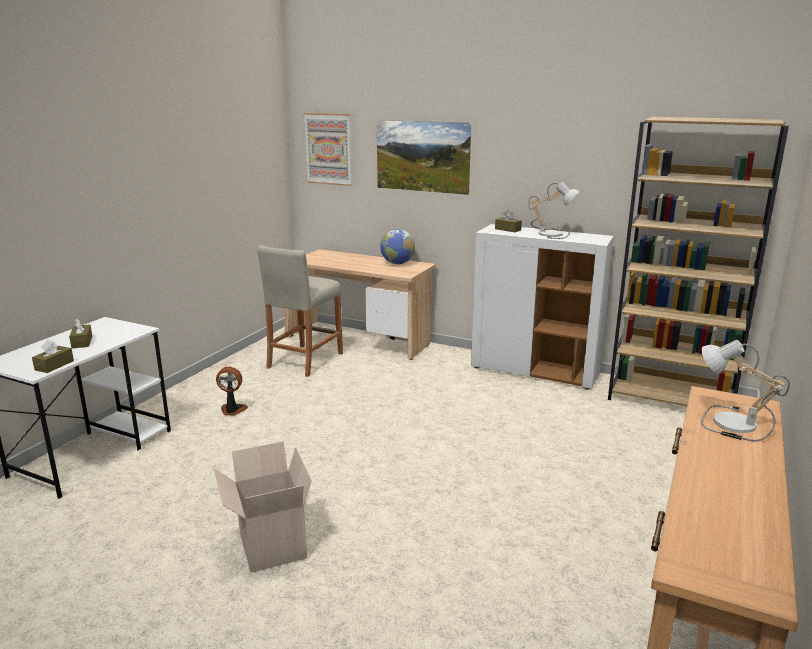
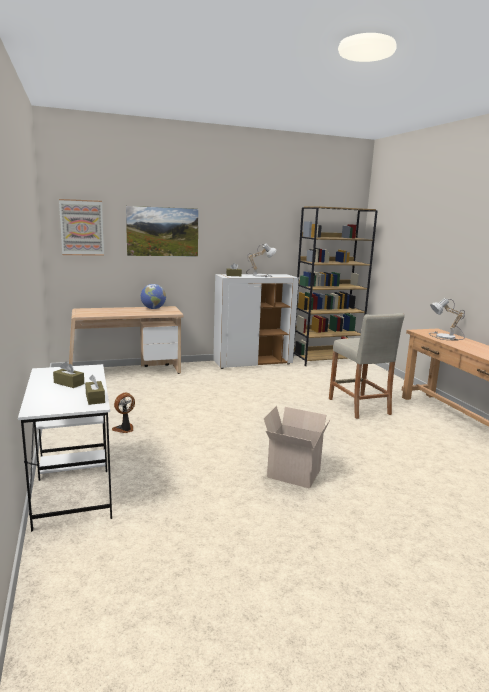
camera: 45 degrees left, 5 degrees down
(304, 360) = (112, 391): beige stool -> beige stool (359, 406)

